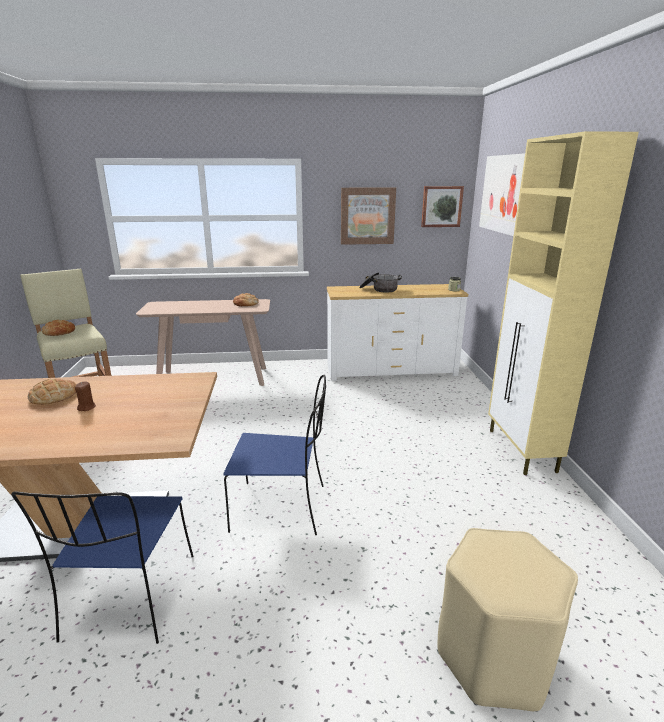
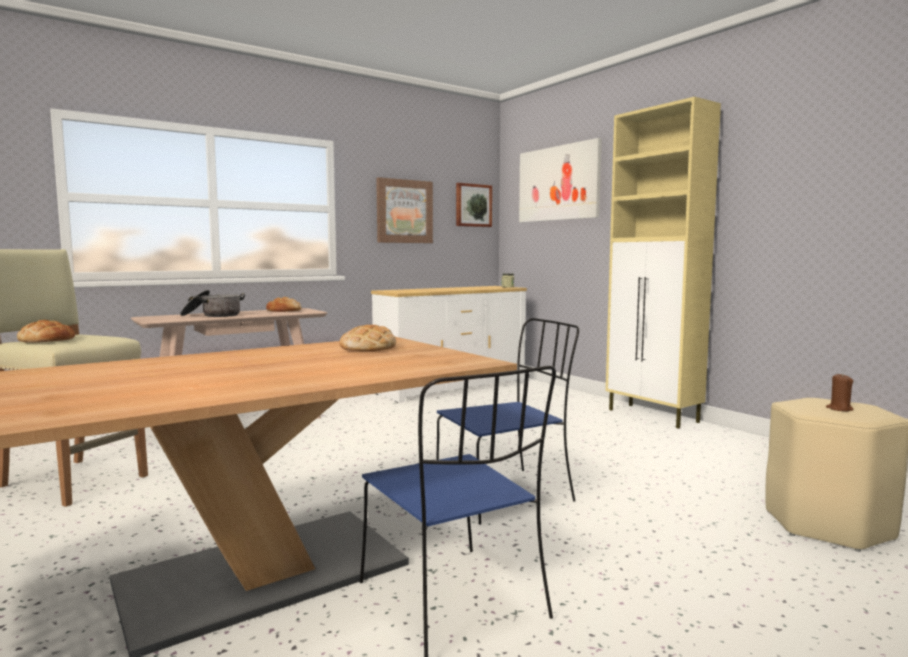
camera: 30 degrees left, 15 degrees down
(53, 396) = (224, 362): bread -> bread (368, 348)
(87, 407) = (303, 361): brown candle -> brown candle (839, 409)
(379, 289) = (435, 289): cooking pot -> cooking pot (212, 315)

